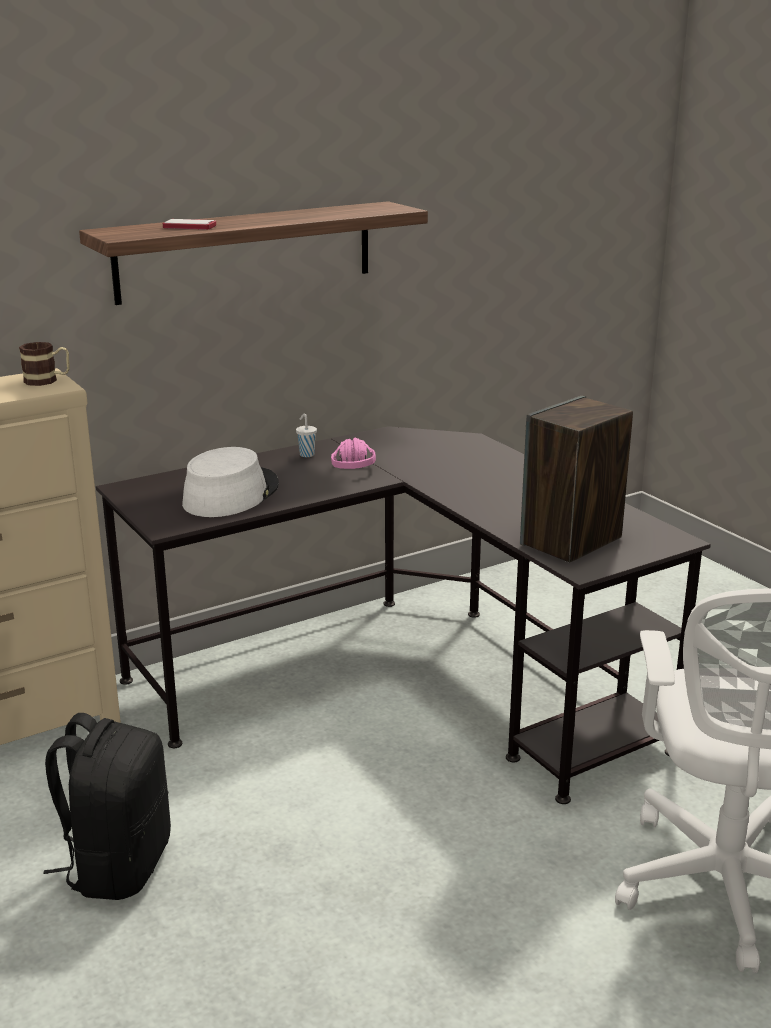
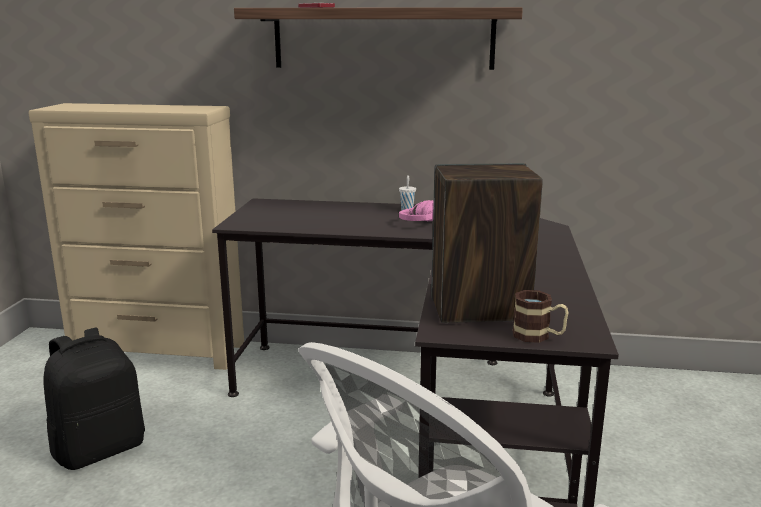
camera: 40 degrees right, 5 degrees down
(47, 380) = (203, 108): mug -> mug (538, 336)
(230, 494) = (310, 218): white hat -> none

